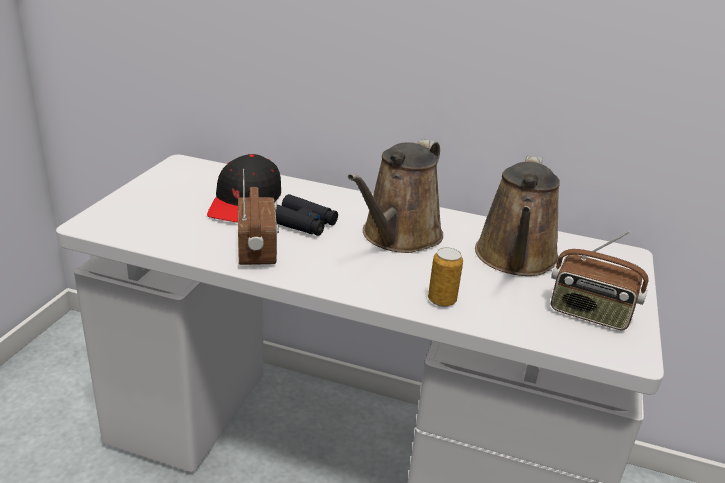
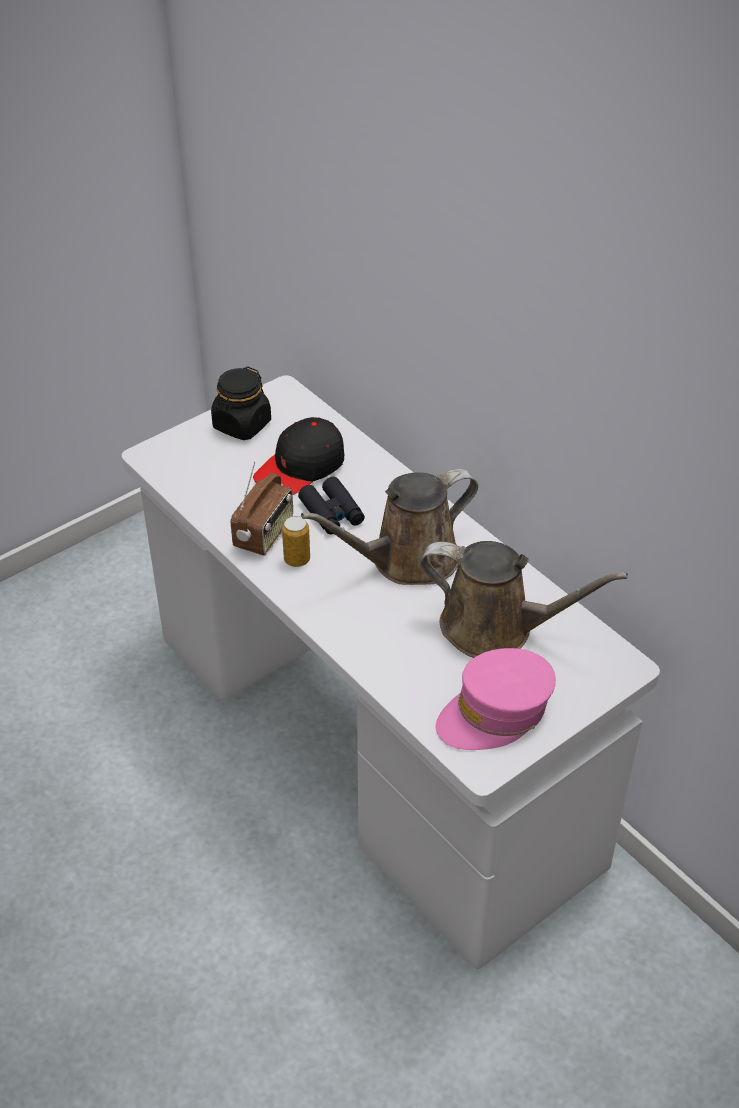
camera: 35 degrees right, 15 degrees up
(164, 188) = (242, 425): none -> black jar
(442, 300) = (374, 647): can -> can (297, 559)
(515, 259) = (496, 628): brown watering can -> brown watering can turned 120 degrees counterclockwise
(589, 314) = (495, 713): radio -> pink cap

